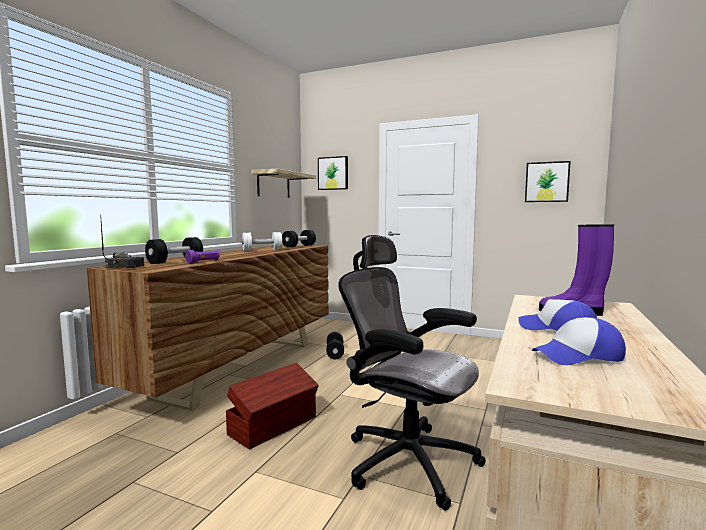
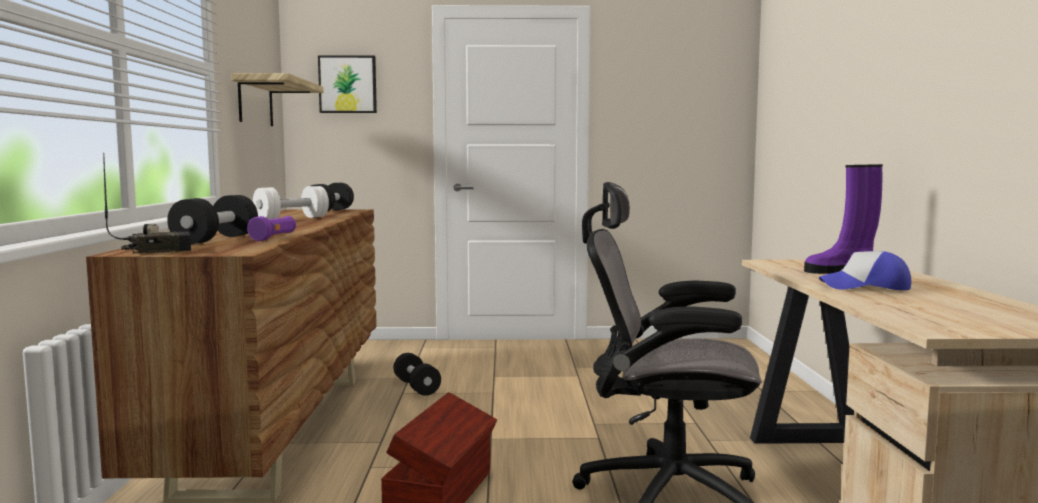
camera: 25 degrees left, 0 degrees up
(547, 182) = (685, 110): picture -> none
(578, 356) = (931, 305): cap -> none

